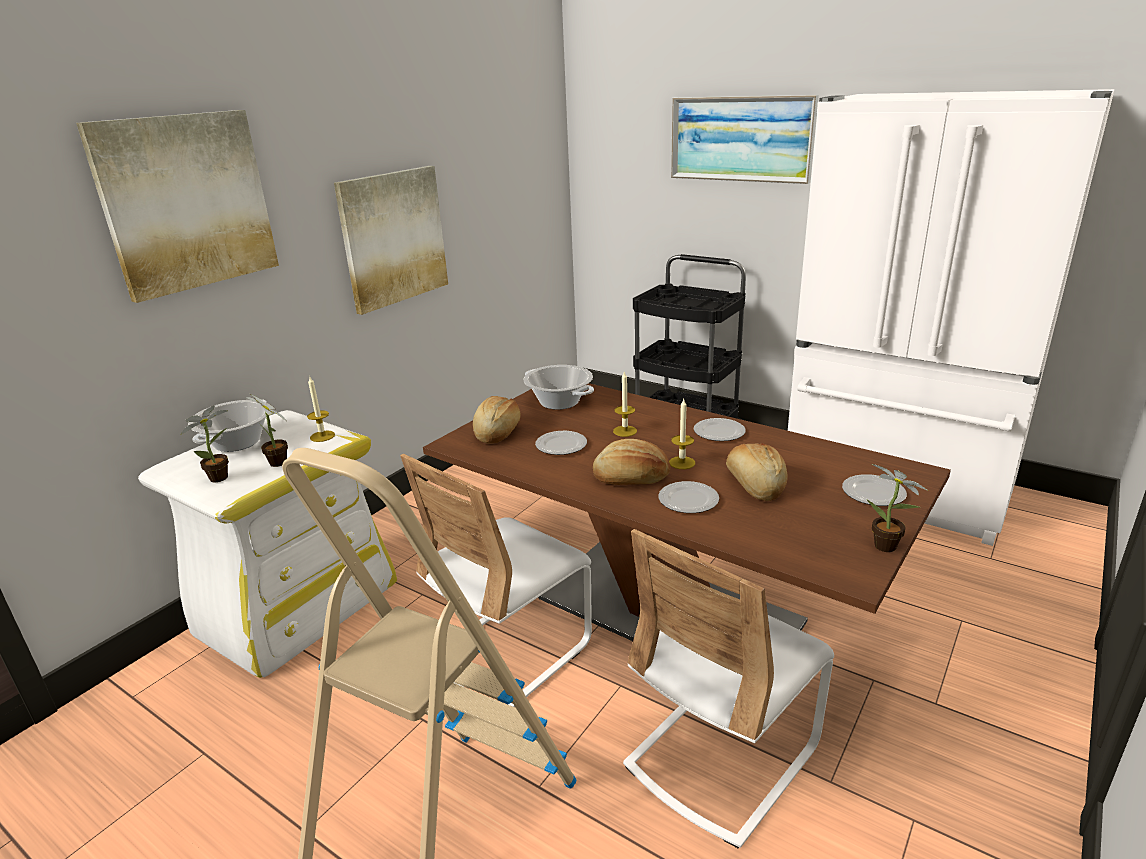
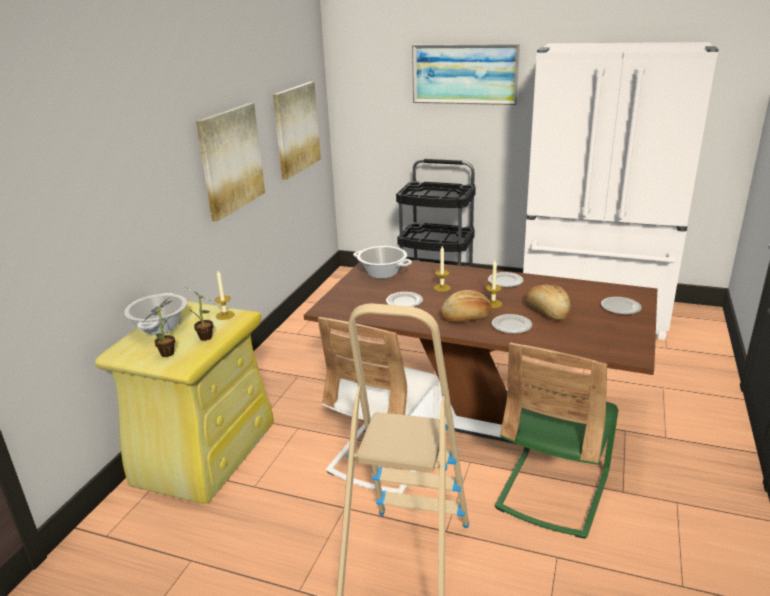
camera: 15 degrees left, 0 degrees up
(187, 202) = (113, 144): picture -> picture (296, 129)
(301, 607) = (207, 452): white nightstand -> yellow nightstand
(497, 432) = (352, 298): bread -> none
(721, 755) = (553, 490): white chair -> green chair
(888, 548) = (645, 338): potted plant -> none

